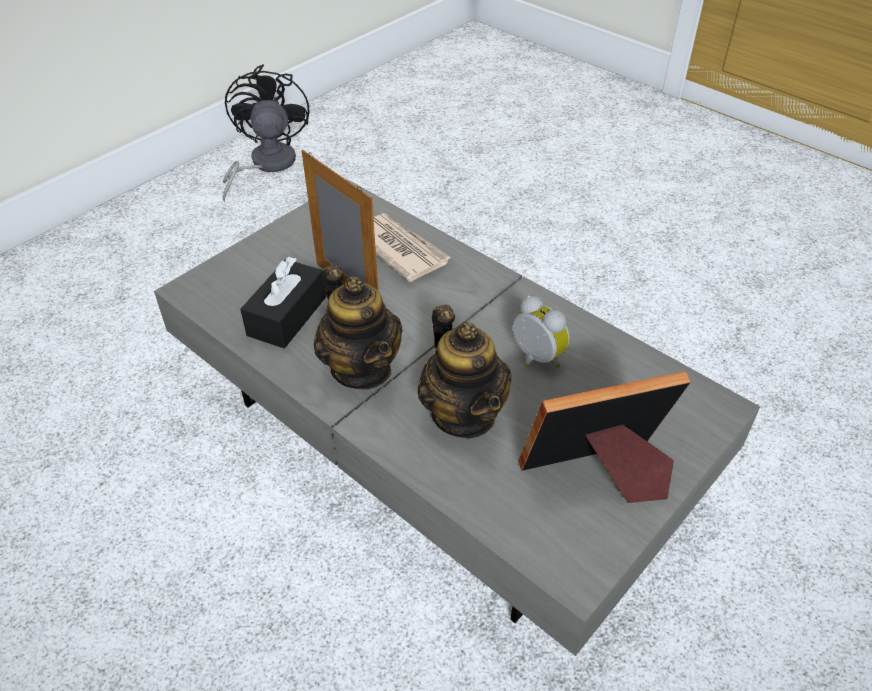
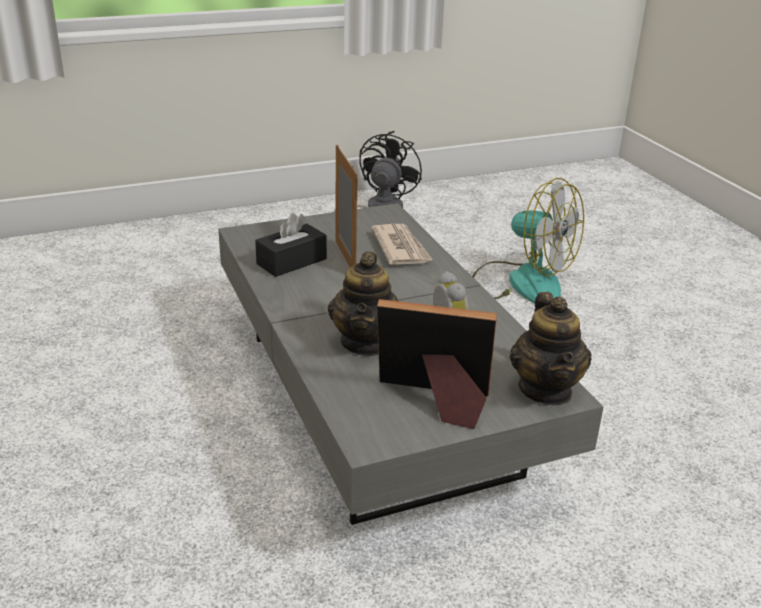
camera: 25 degrees right, 15 degrees down
(362, 368) = (317, 300): teapot -> teapot (546, 390)
(481, 219) = (521, 282): none -> fan

